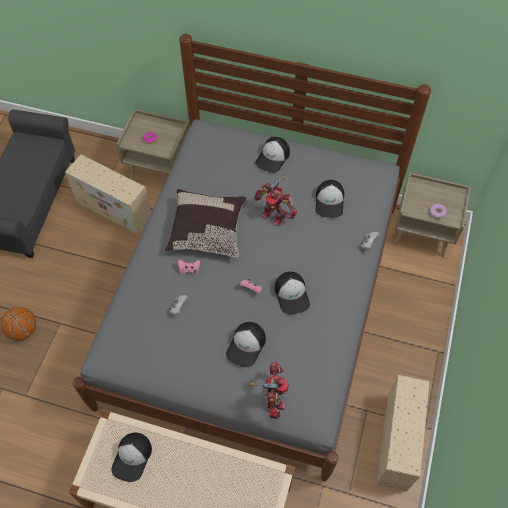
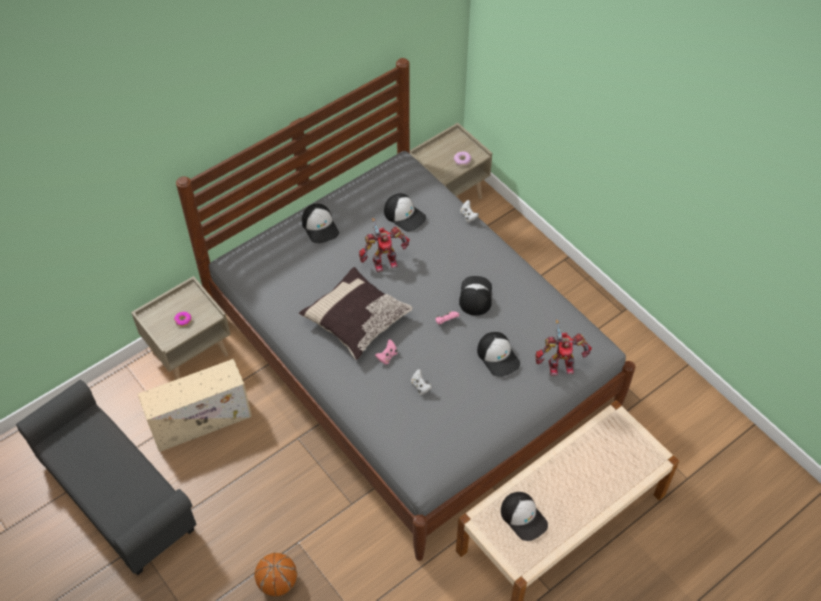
camera: 55 degrees left, 5 degrees down
(274, 397) = (560, 365): toy robot -> toy robot turned 135 degrees clockwise
(292, 294) = (475, 296): cap -> cap turned 105 degrees counterclockwise
(397, 440) = (619, 338): beige storage box -> none

